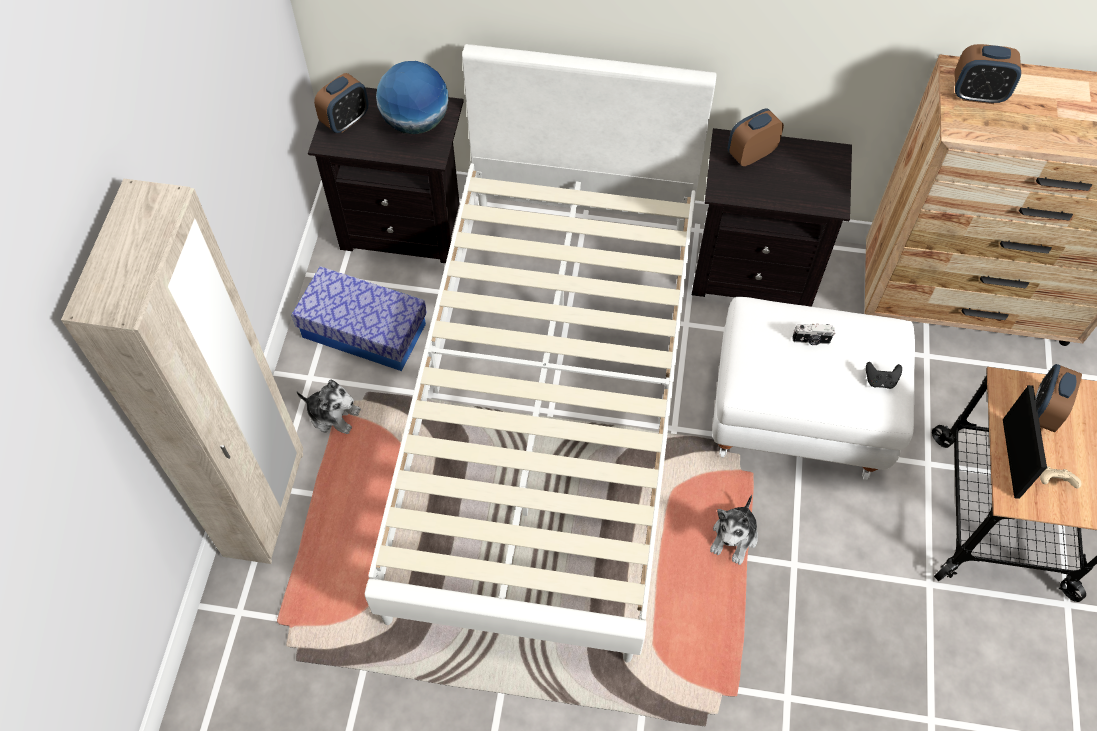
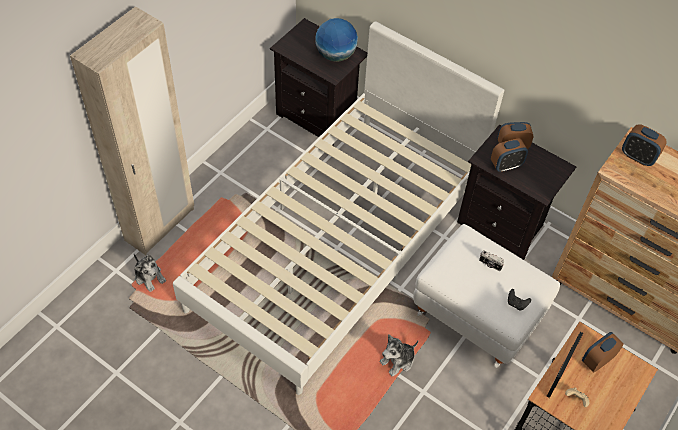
camera: 25 degrees right, 5 degrees down
(333, 414) = (221, 196): plush toy -> plush toy (149, 277)
(346, 120) = (299, 39): alarm clock -> alarm clock (506, 165)
(364, 331) = (263, 161): storage box -> none

